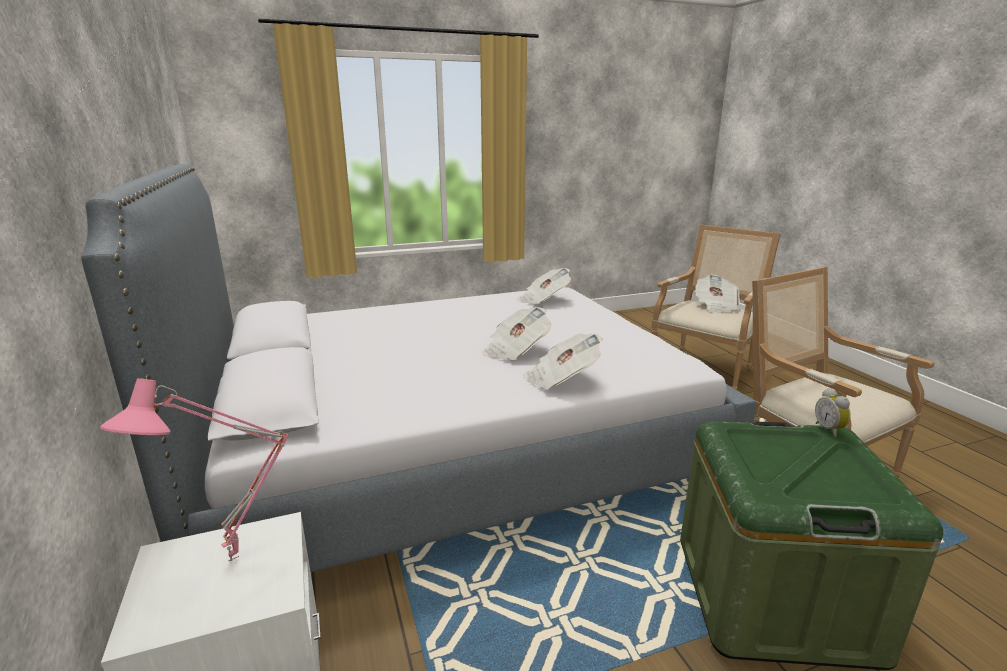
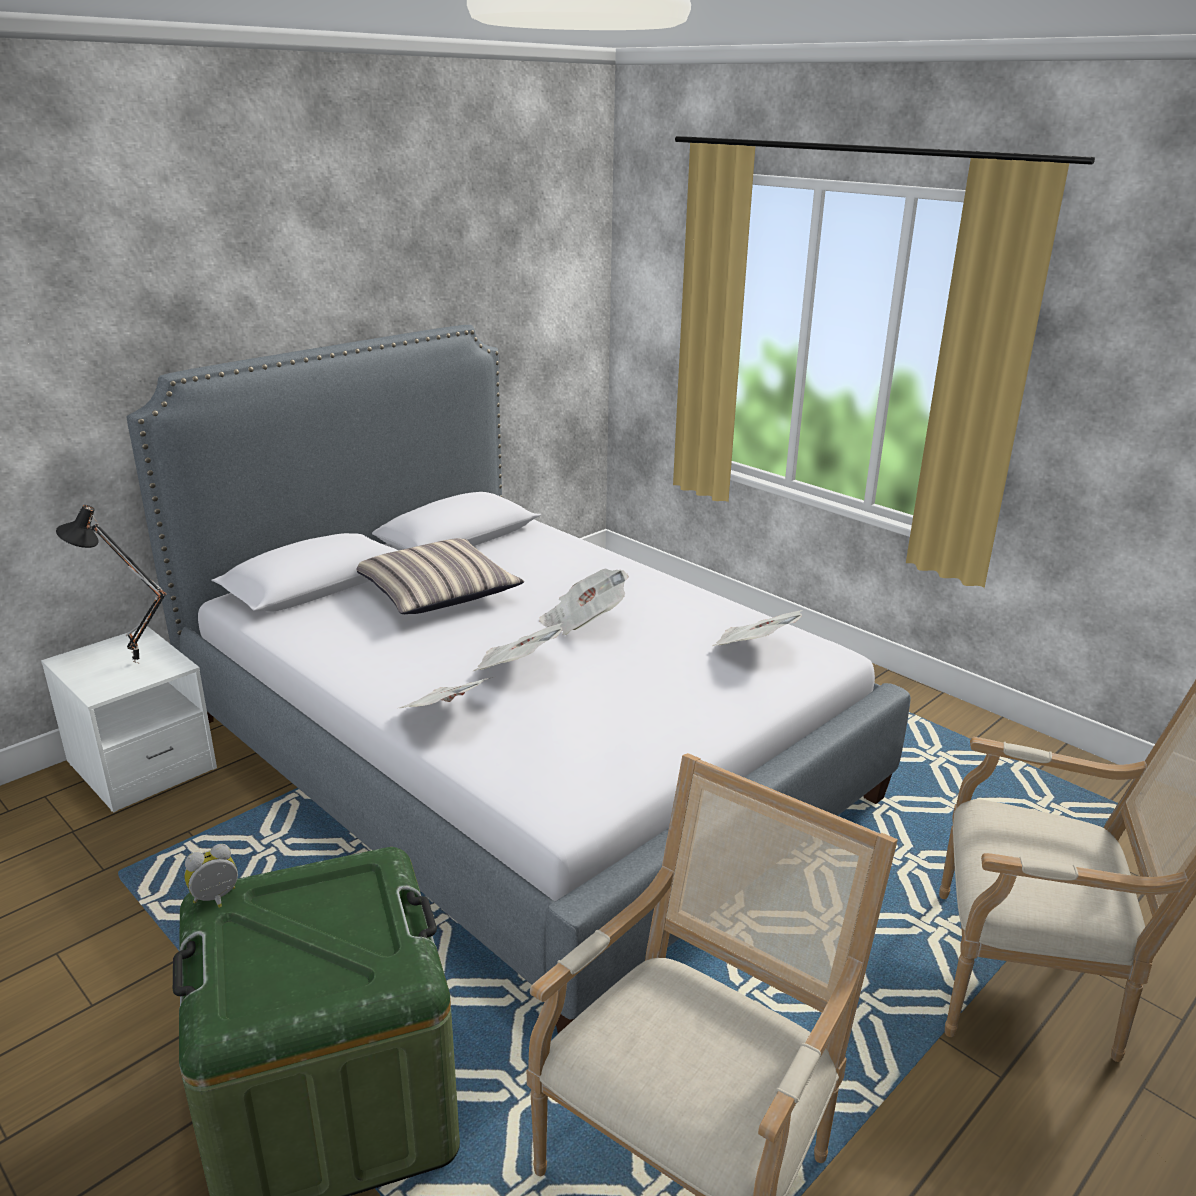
camera: 65 degrees right, 5 degrees up
(235, 561) = (134, 664): pink table lamp -> black table lamp
(366, 358) = (437, 592): none -> pillow
(715, 306) = (1086, 865): newspaper -> newspaper (583, 622)
(829, 430) = (410, 964): alarm clock -> alarm clock (216, 900)

